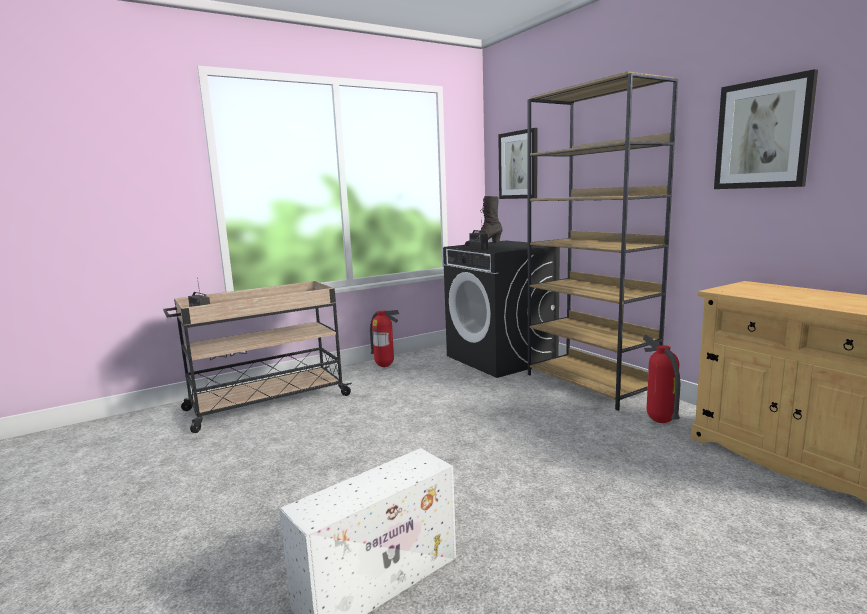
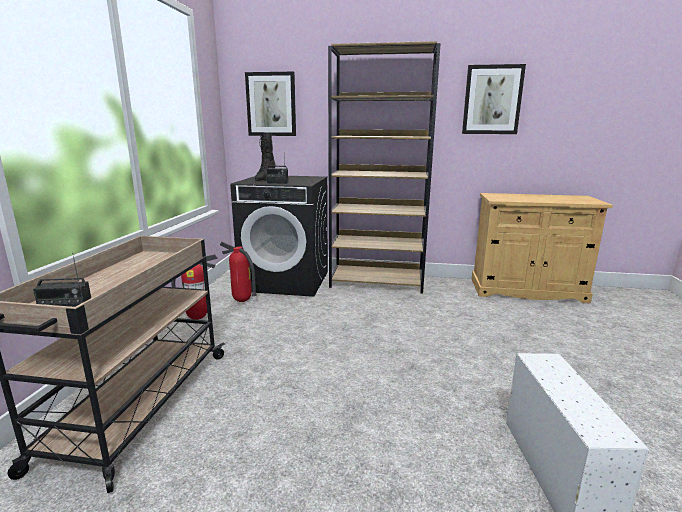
camera: 50 degrees left, 5 degrees up
(659, 421) = (451, 292): fire extinguisher -> fire extinguisher (241, 301)

